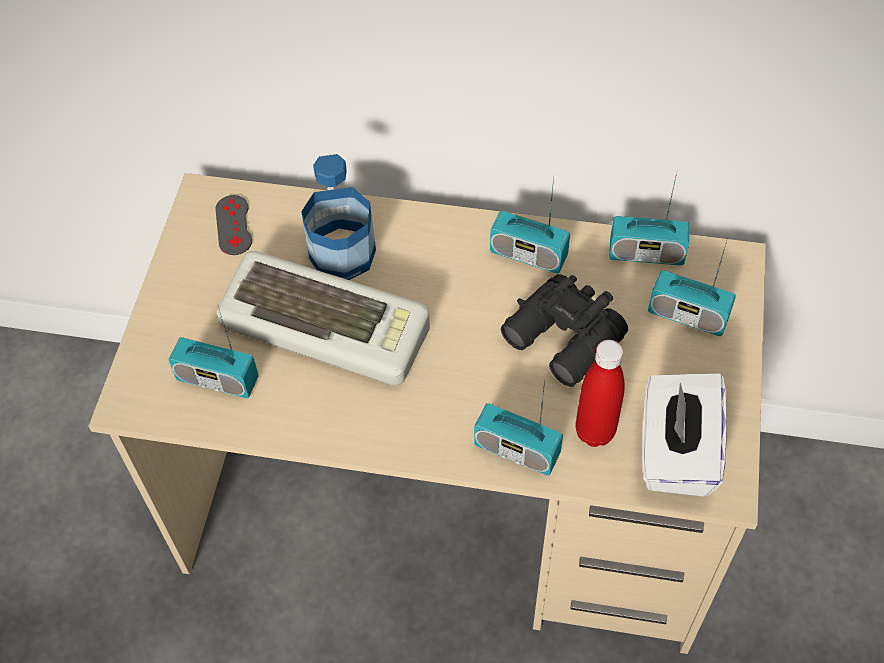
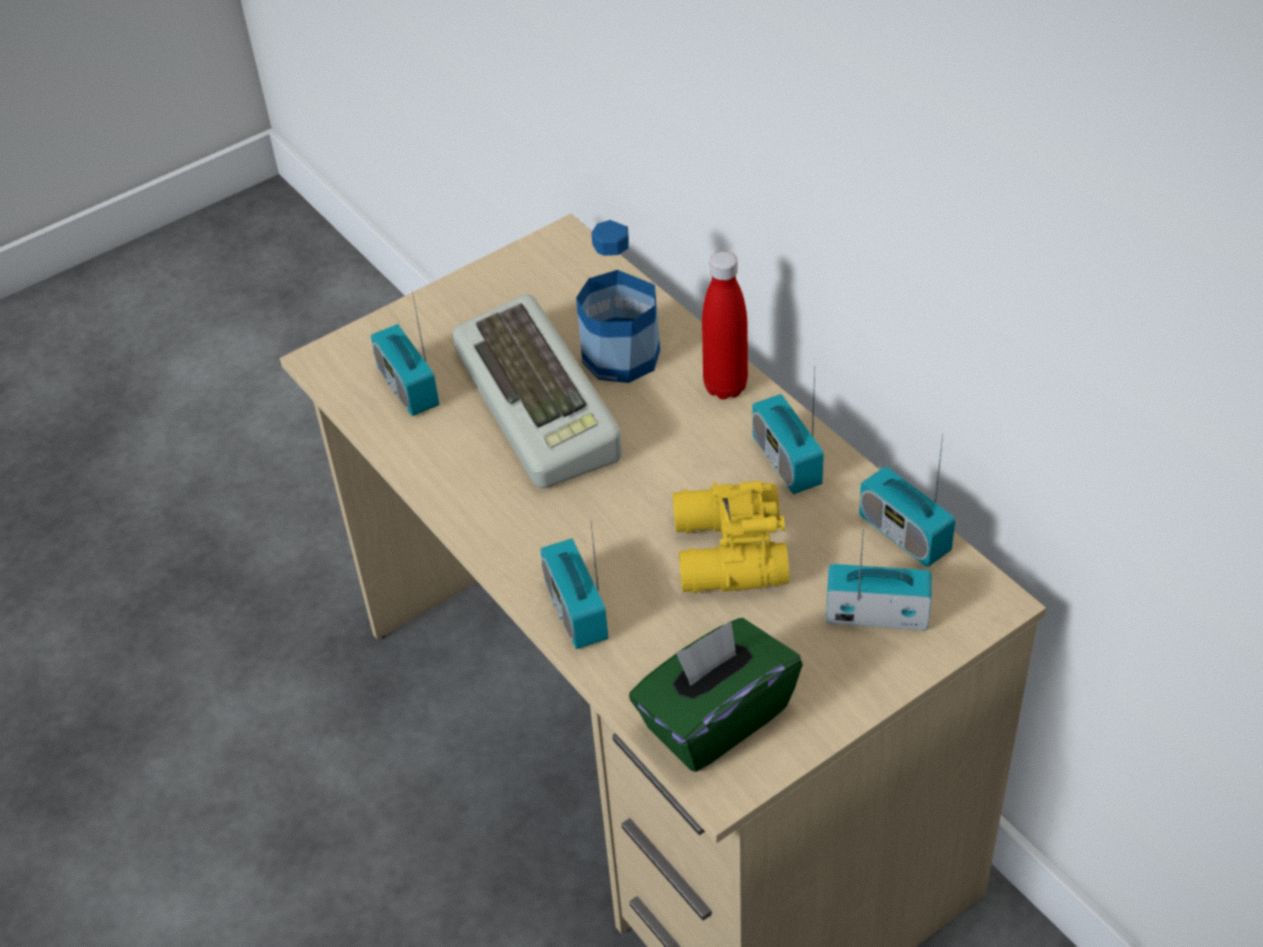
camera: 45 degrees right, 10 degrees down
(233, 225) = (560, 277): grey game controller -> none
(563, 342) = (726, 554): black binoculars -> yellow binoculars
(595, 432) = (662, 646): red bottle -> red bottle (725, 387)
(676, 452) = (715, 718): white tissue box -> green tissue box
(687, 315) = (877, 614): radio -> radio turned 120 degrees clockwise

